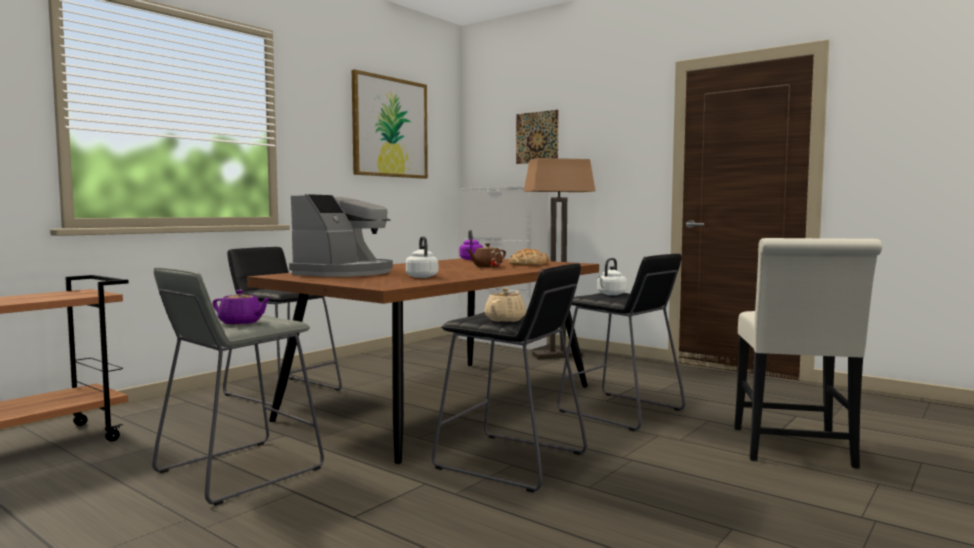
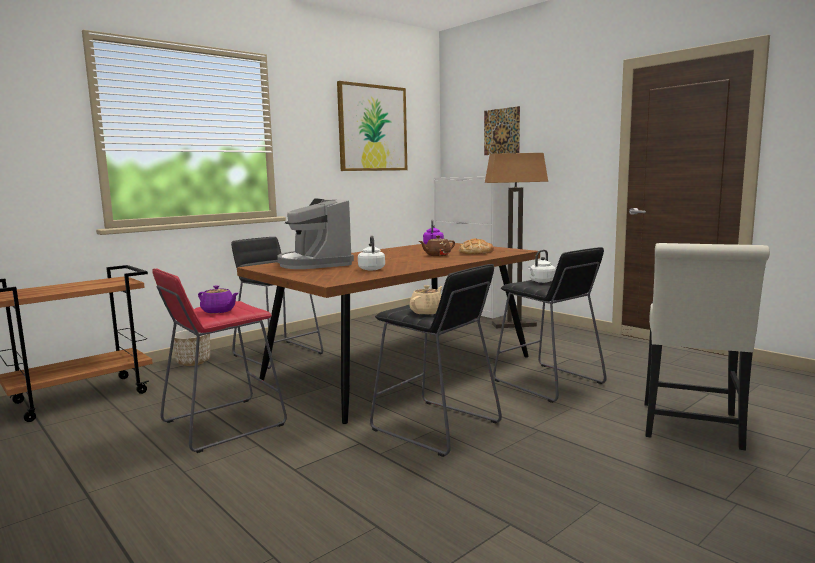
camera: 10 degrees right, 5 degrees up
(172, 404) = (193, 362): none -> planter
(239, 471) = (223, 424): grey stool -> red stool
(345, 273) = (314, 263): coffee machine -> coffee machine turned 120 degrees clockwise

